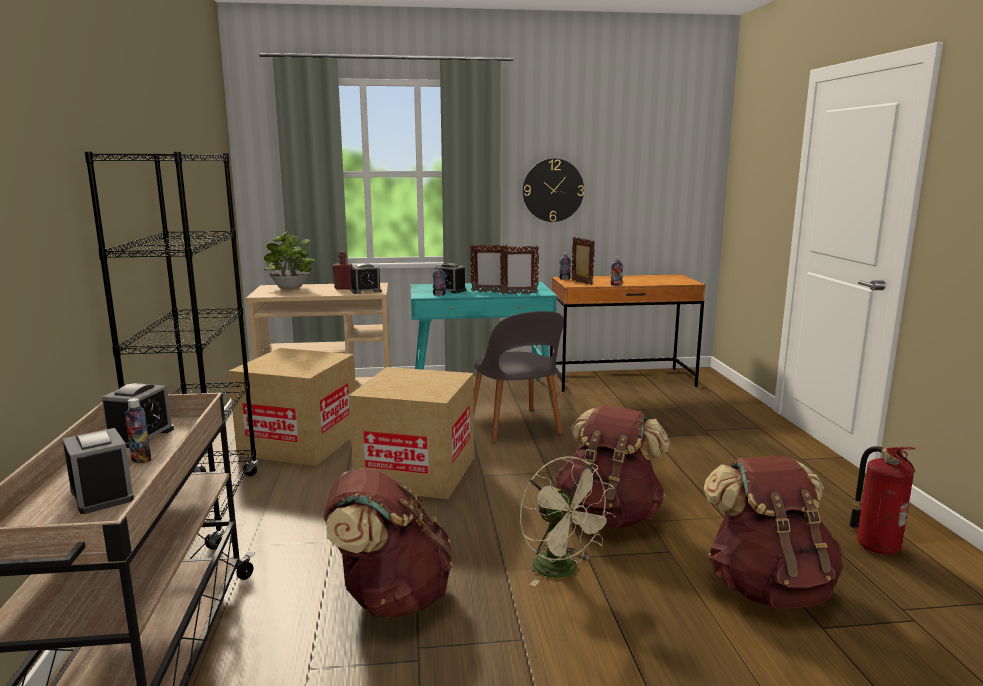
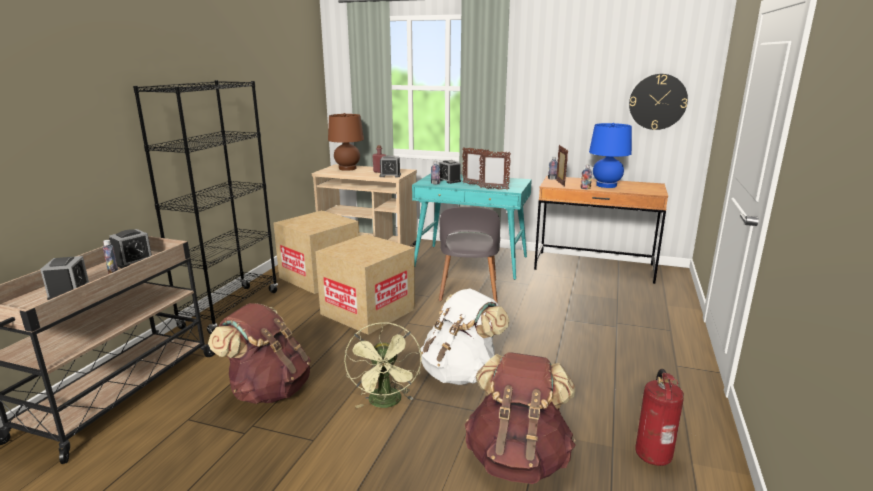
camera: 25 degrees right, 5 degrees up
(290, 288) = (347, 168): potted plant -> brown table lamp
(553, 190) = (552, 104): wall clock -> wall clock (657, 102)
(563, 571) = (386, 403): beige fan -> green fan
(609, 516) = (461, 373): brown backpack -> white backpack
(631, 280) = (606, 185): none -> blue table lamp

